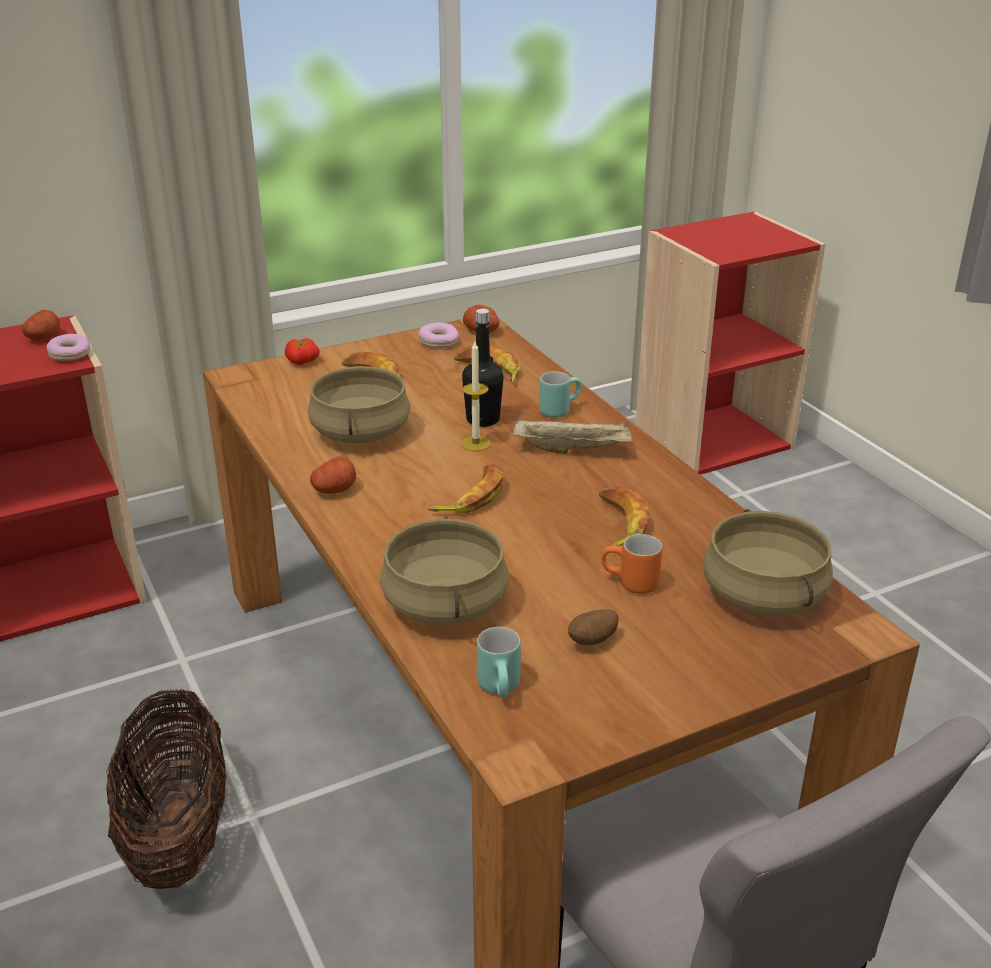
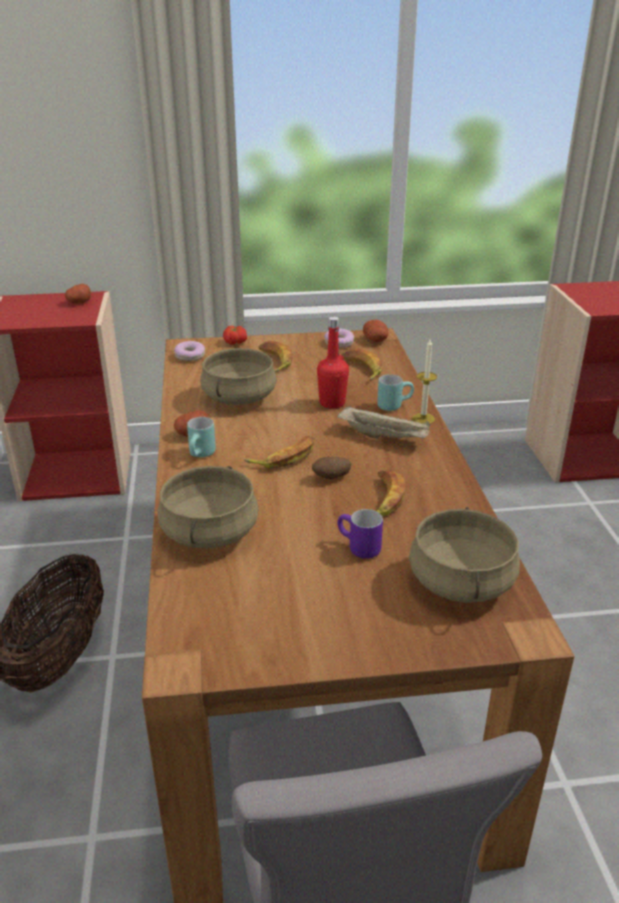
camera: 20 degrees right, 0 degrees up
(69, 354) = (86, 315): donut -> donut (190, 356)
(475, 443) = (315, 419): candle -> candle (423, 418)
(483, 420) = (332, 403): black bottle -> red bottle
(503, 689) = (205, 607): turquoise mug -> turquoise mug (202, 455)
(593, 642) = (298, 587): potato -> potato (331, 478)
(629, 585) = (357, 549): orange mug -> purple mug

